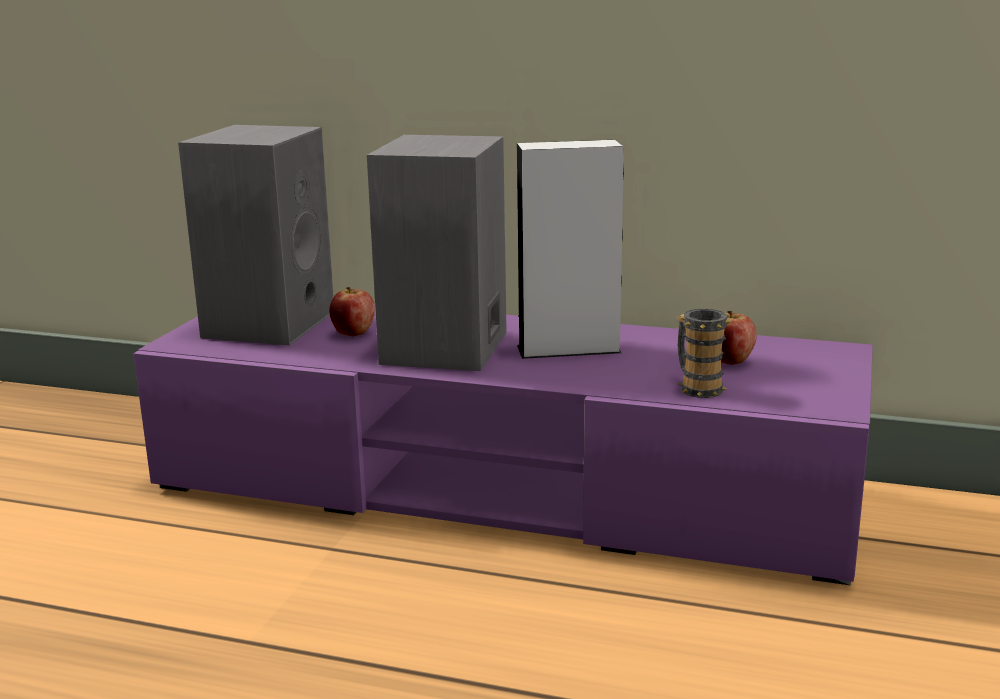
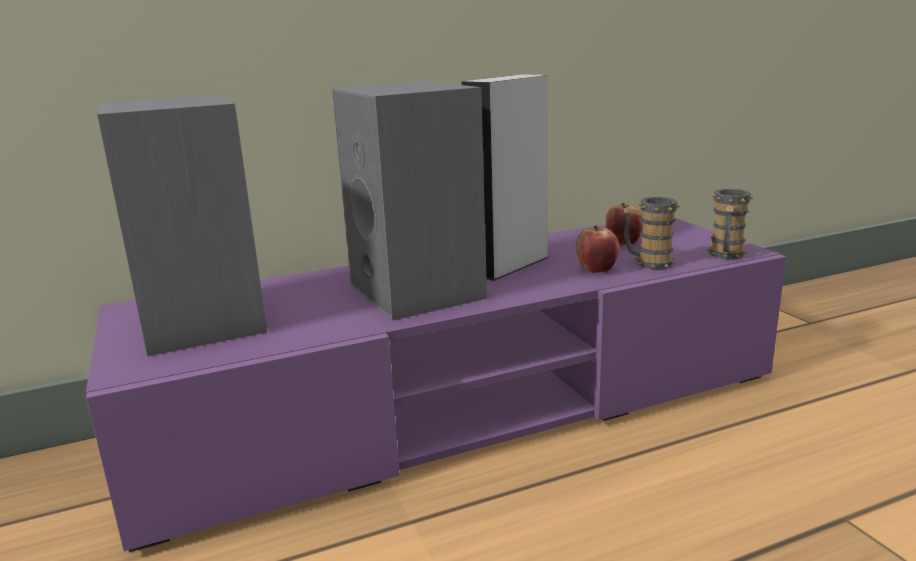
camera: 40 degrees left, 0 degrees up
(353, 333) = (309, 304): apple -> apple (597, 270)
(798, 406) = (726, 256): none -> mug

